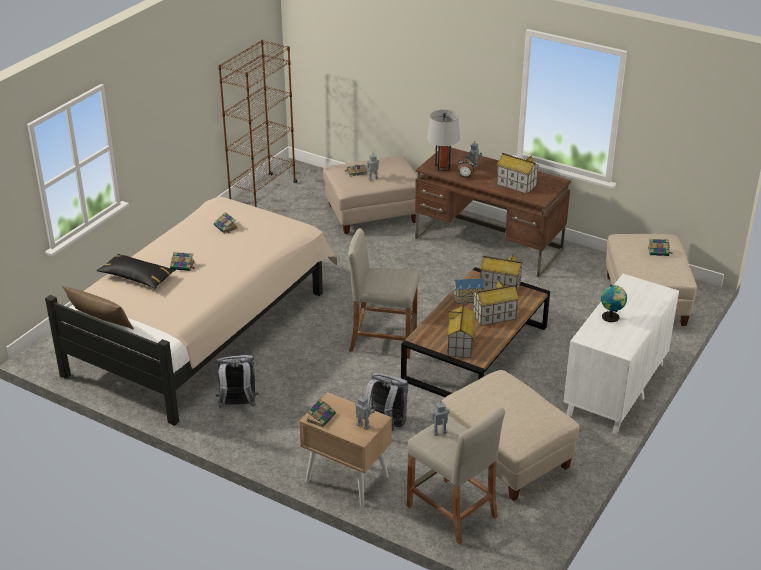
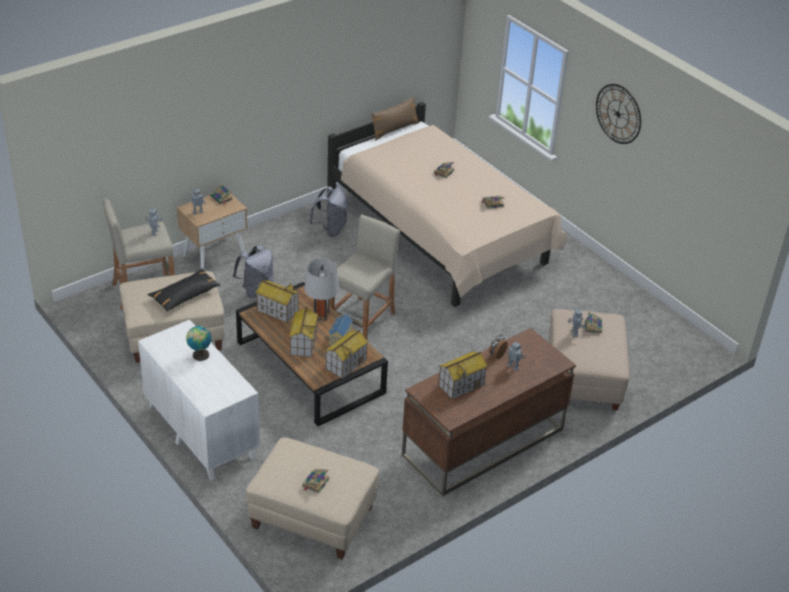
camera: 110 degrees right, 5 degrees up
(137, 277) = (440, 150): black pillow -> black pillow (185, 295)
(164, 84) = (618, 114): none -> wall clock
(263, 193) = (657, 317): brown bookcase -> none
(442, 167) = (525, 346): grey table lamp -> grey table lamp (321, 315)

